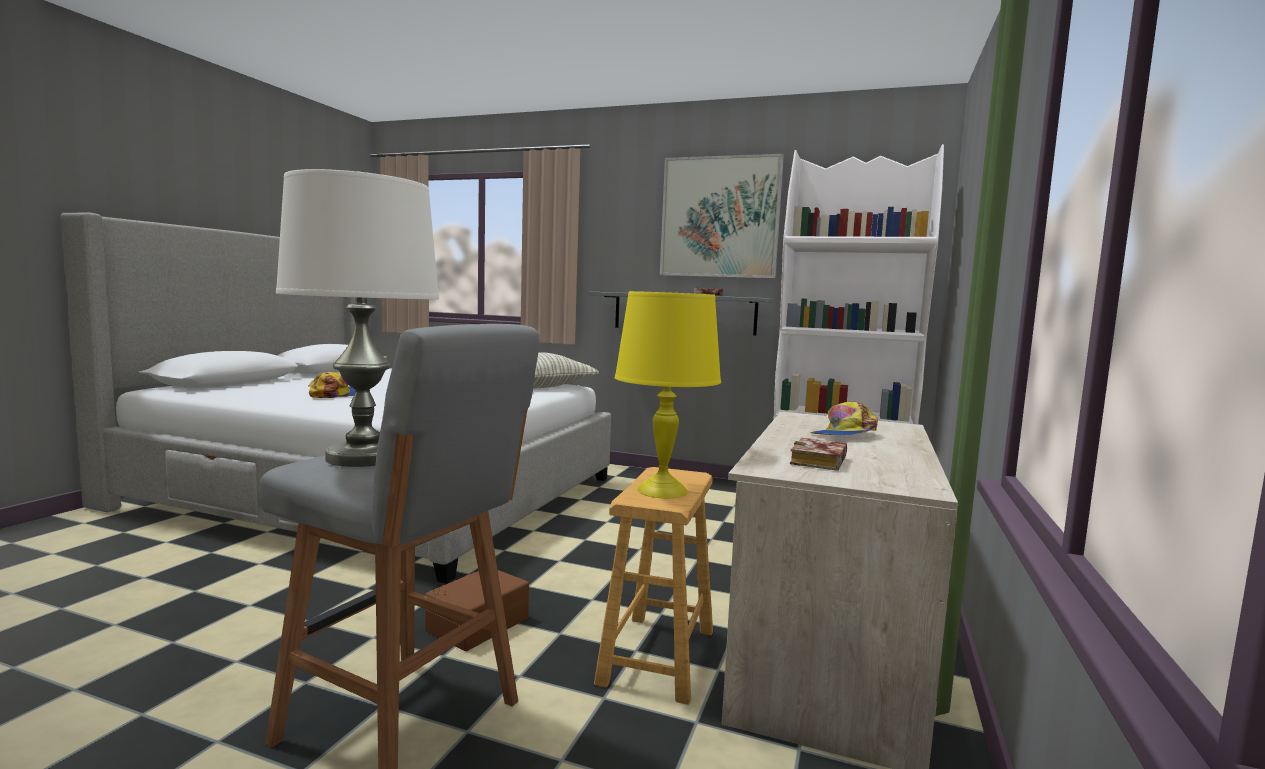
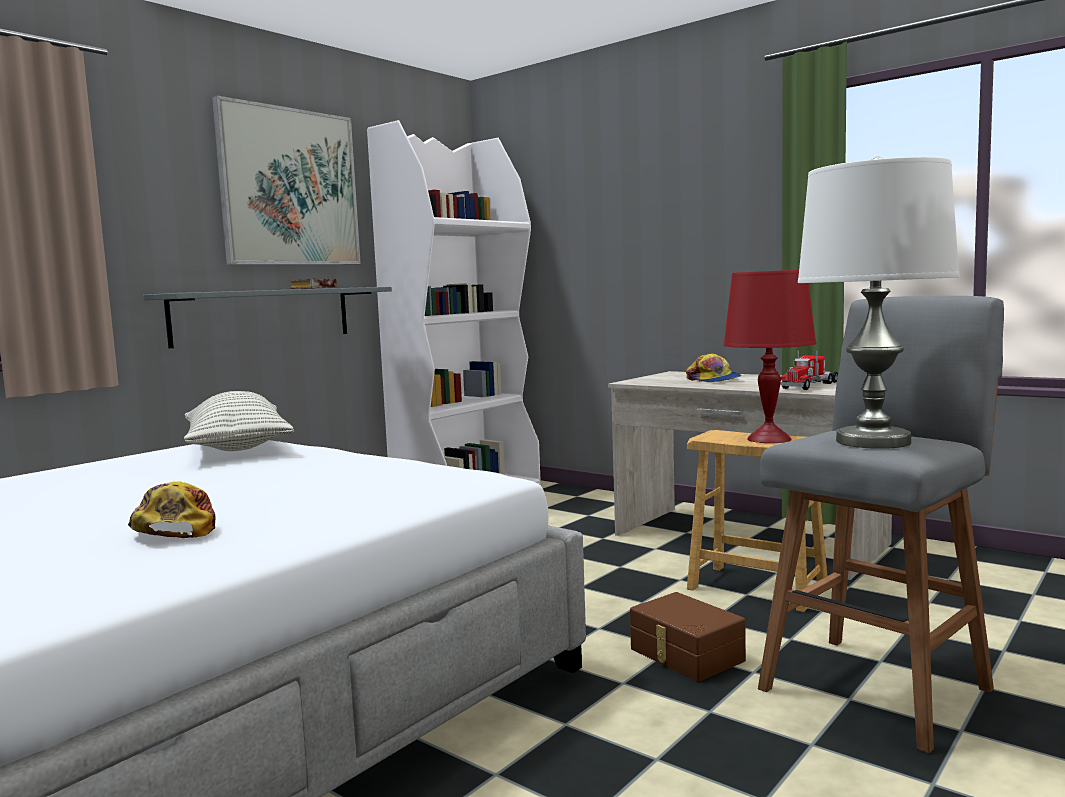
camera: 70 degrees left, 0 degrees up
(661, 490) = (769, 439): yellow table lamp -> red table lamp
(820, 462) = (810, 385): book -> toy truck

